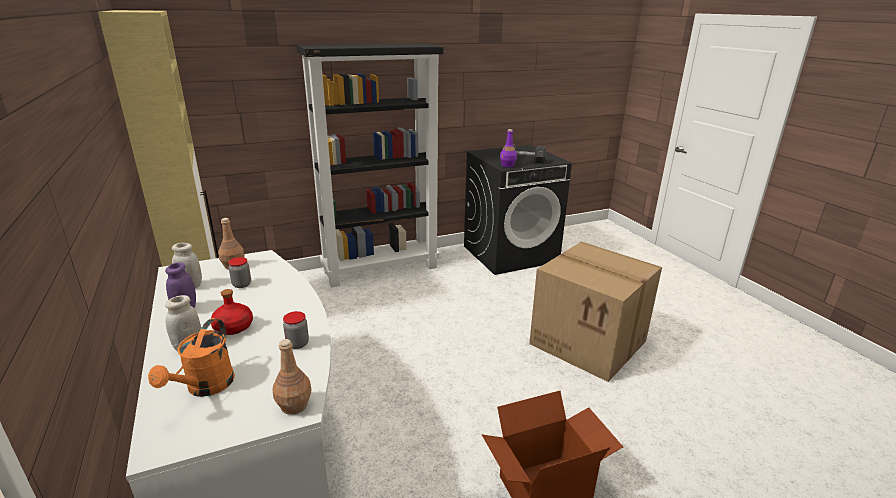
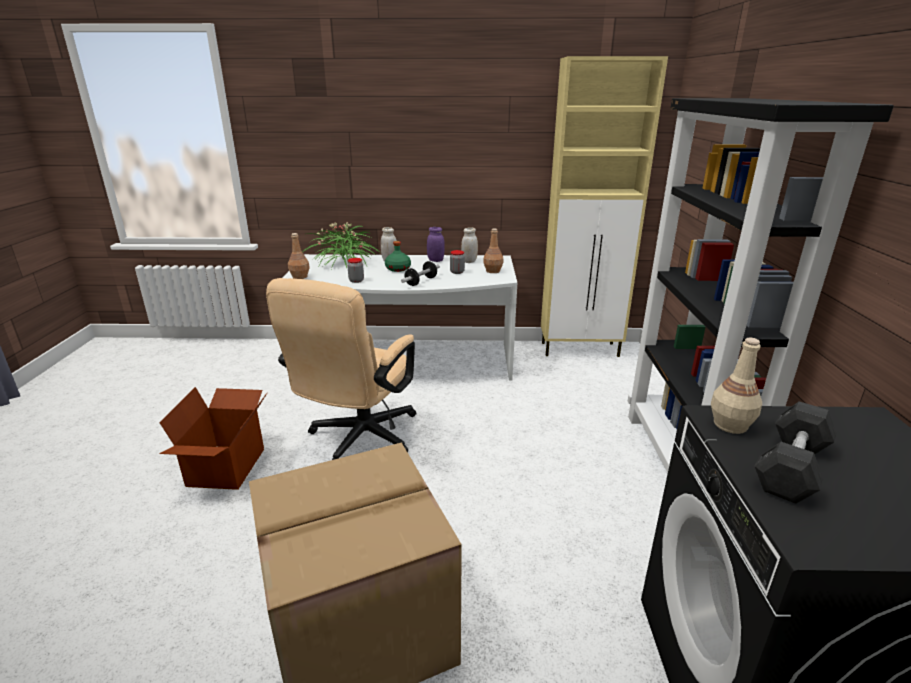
camera: 115 degrees right, 0 degrees up
(205, 387) = (344, 263): orange watering can -> potted plant
(234, 327) = (398, 269): red bottle -> green bottle
(286, 298) = (421, 281): none -> dumbbell
(440, 411) = (358, 440): none -> beige office chair
(507, 165) = (730, 425): purple bottle -> beige bottle

